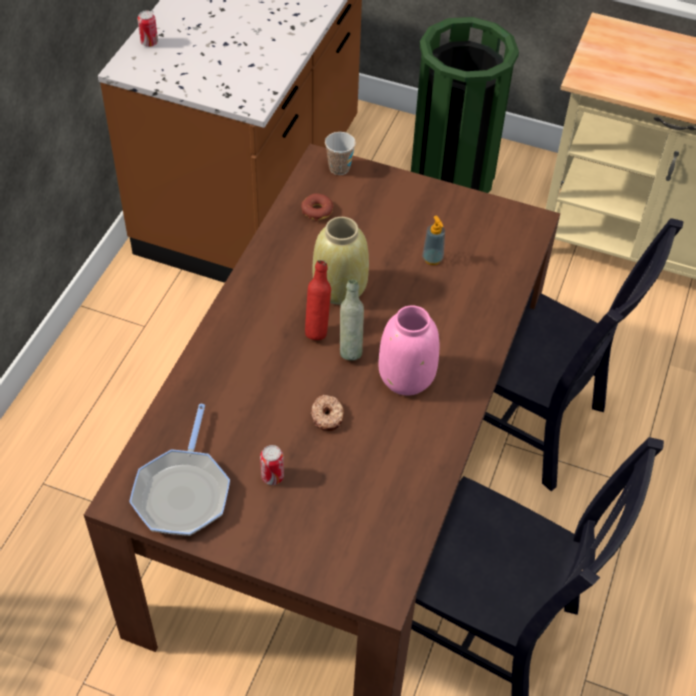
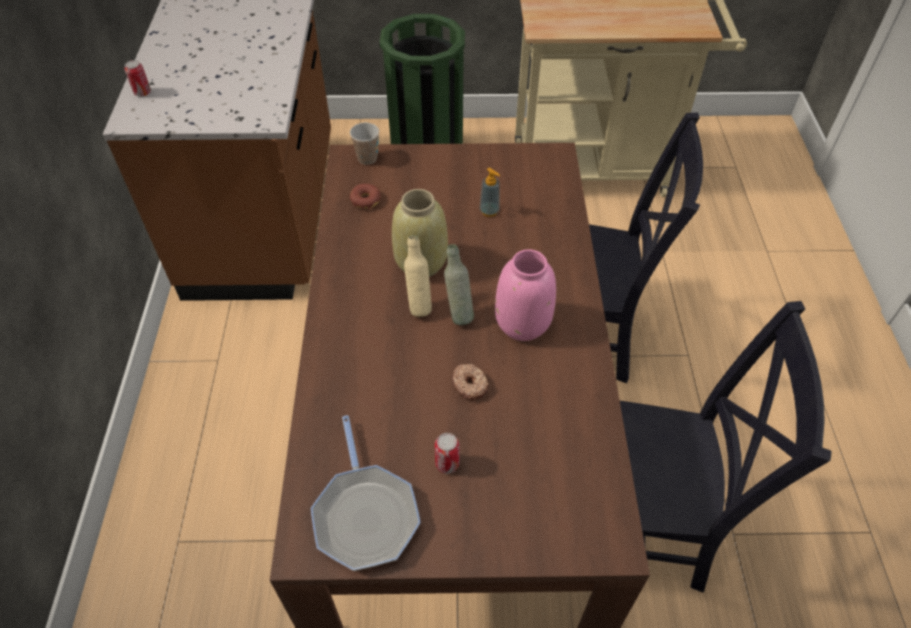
camera: 20 degrees left, 0 degrees up
(317, 329) = (419, 305): red bottle -> beige bottle

